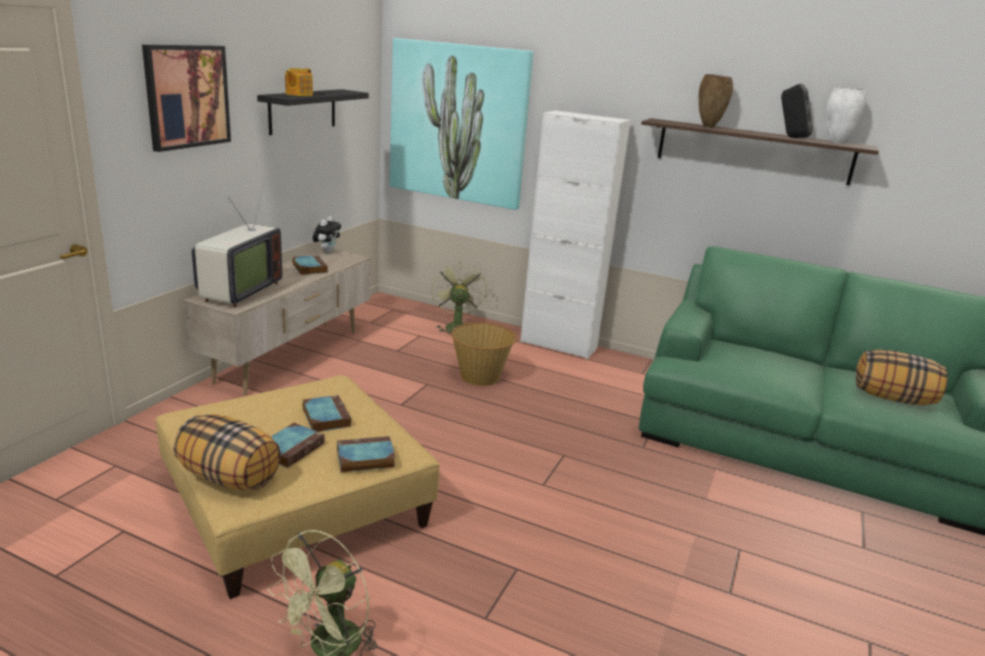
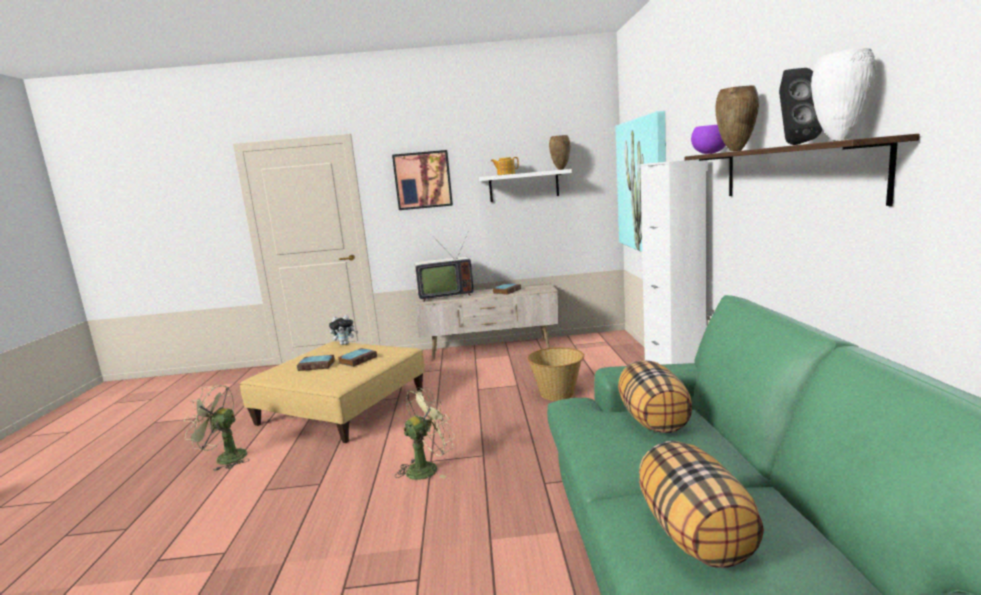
camera: 65 degrees right, 10 degrees down
(230, 478) = (283, 367): pillow -> pillow (654, 420)
(302, 111) = (523, 186): black shelf -> white shelf
(327, 252) = (542, 285): plush toy -> plush toy (345, 344)
(346, 90) = (560, 169): none -> brown vase
(364, 459) = (320, 379): book -> none
(455, 326) = (623, 361): green fan -> green fan (428, 468)
(664, 121) = (709, 153): none -> purple bowl

